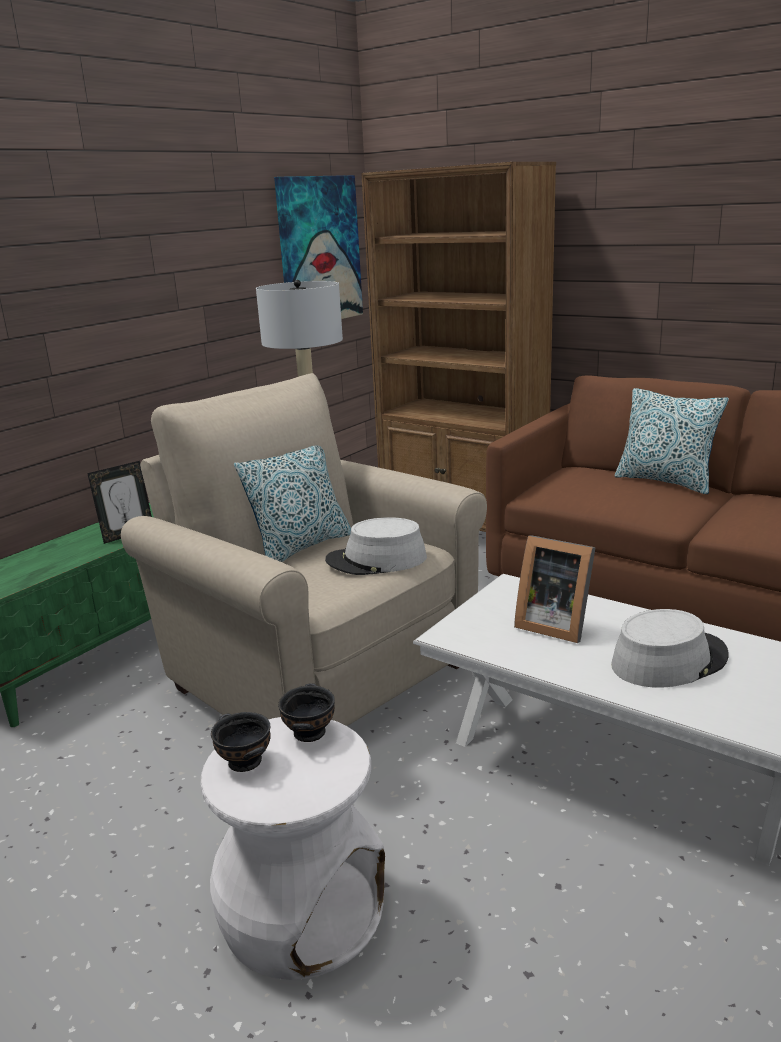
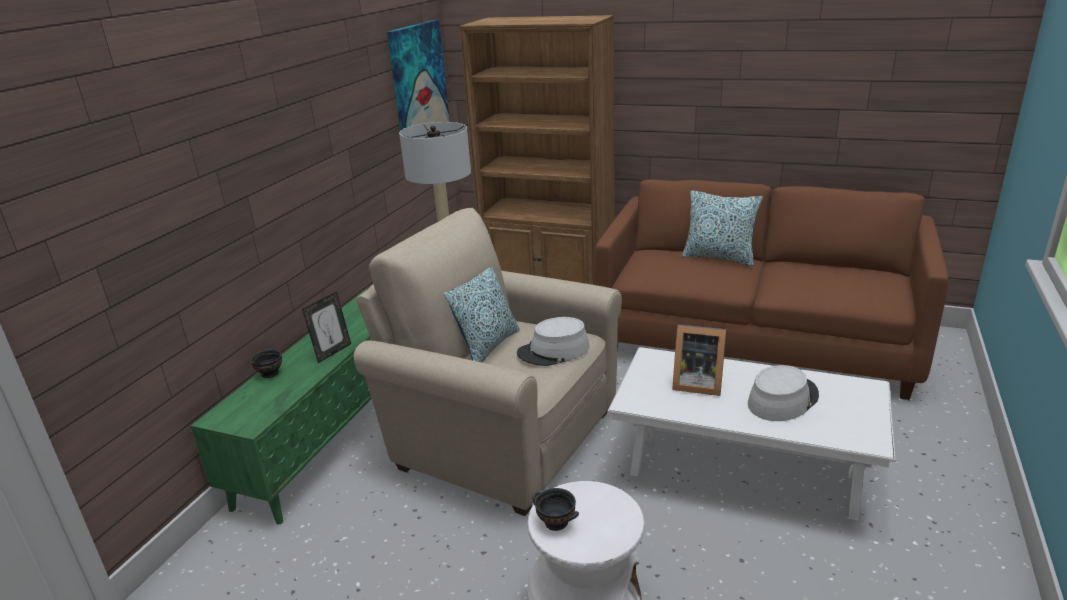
camera: 15 degrees left, 5 degrees up
(308, 733) = (586, 494): black bowl -> black bowl (269, 374)

